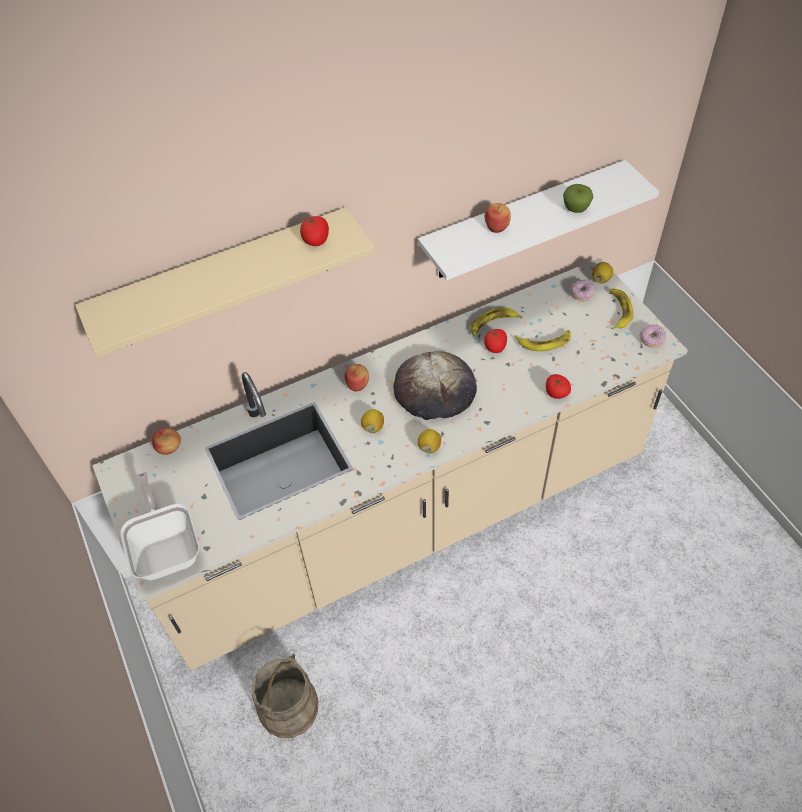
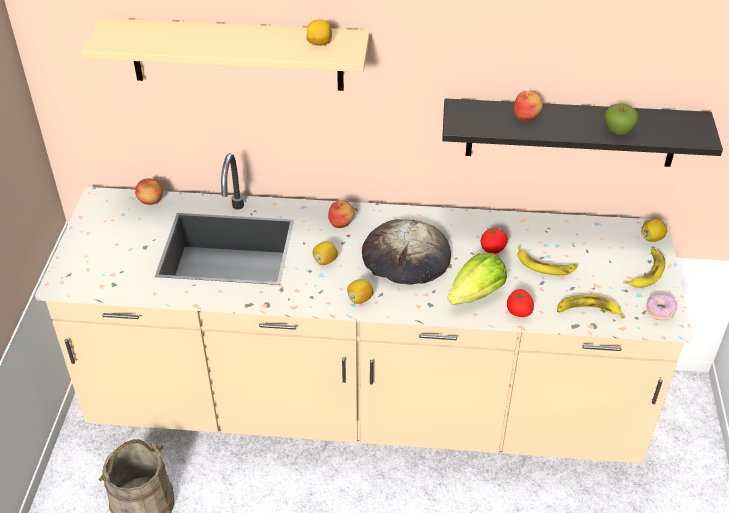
camera: 30 degrees right, 10 degrees down
(167, 548) = (85, 269): frying pan -> none
(316, 240) = (319, 43): tomato -> lemon
(492, 324) = (507, 229): banana -> banana (587, 311)
(514, 394) = (476, 294): none -> lettuce
(522, 221) = (571, 133): white shelf -> black shelf
(581, 294) = (619, 242): donut -> none

